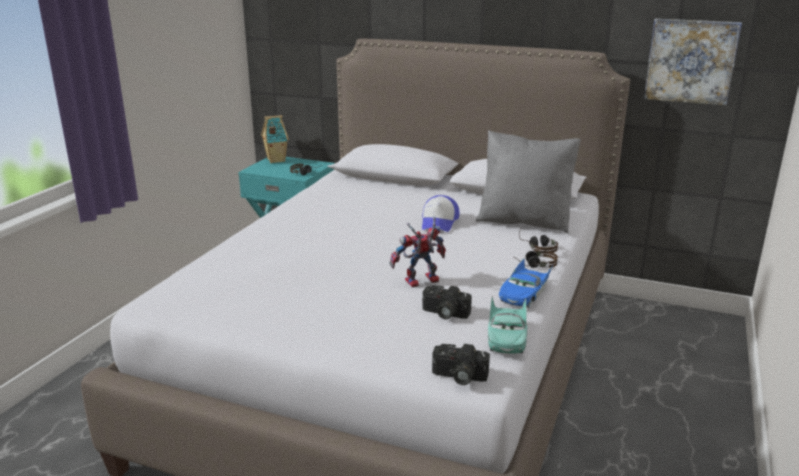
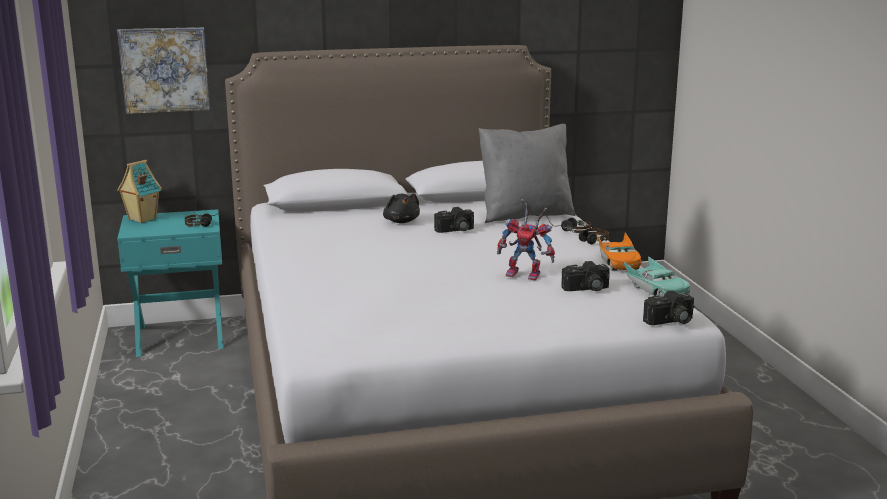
camera: 35 degrees left, 5 degrees down
(412, 203) = (401, 221): none -> black plush toy
(420, 282) = (527, 275): toy robot -> toy robot turned 105 degrees counterclockwise
(439, 222) = (455, 230): cap -> camera
(524, 293) = (618, 262): blue toy car -> orange toy car
(690, 61) = (594, 46): picture -> picture (164, 69)

